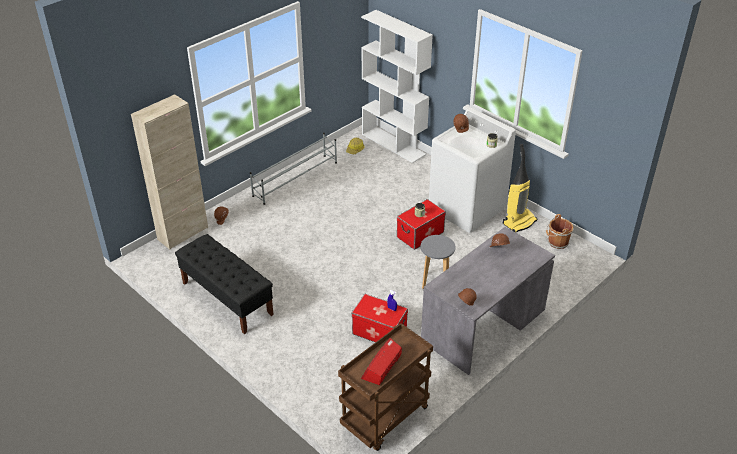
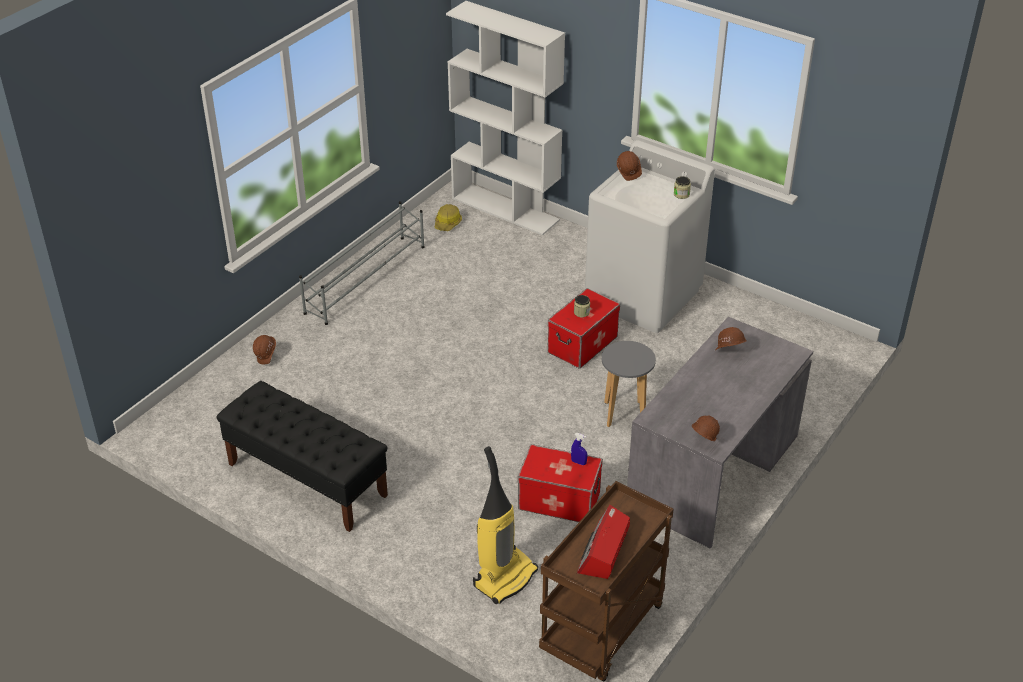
camera: 10 degrees left, 0 degrees up
(183, 233) = (207, 385): beige cabinet -> none
(519, 222) = (726, 308): vacuum cleaner -> vacuum cleaner (505, 577)
(557, 242) = (790, 333): brown bucket -> none

